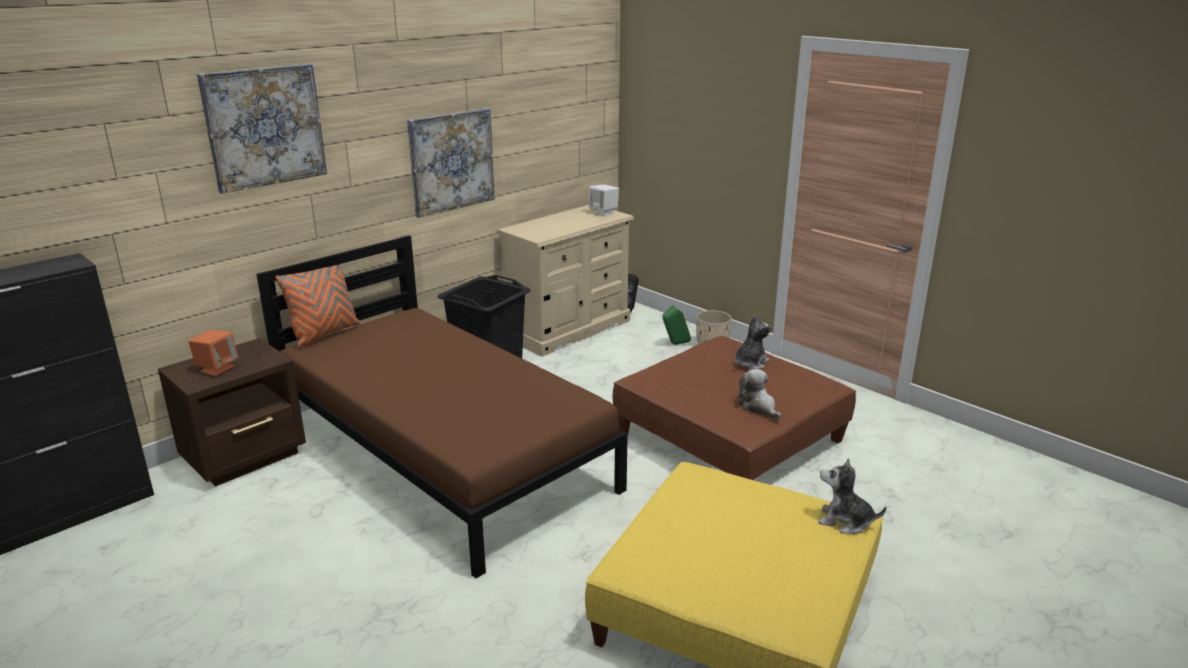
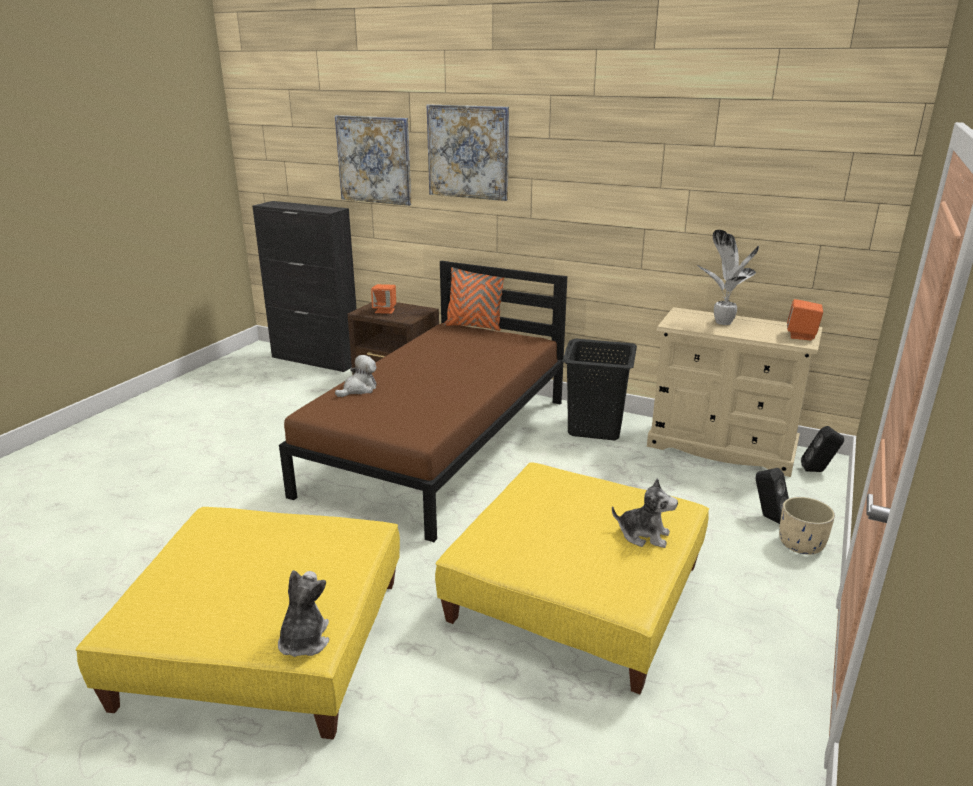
camera: 70 degrees right, 0 degrees up
(451, 161) = (631, 222): picture -> picture (374, 160)
(553, 224) = (722, 323): none -> potted plant
(604, 212) = (801, 336): white speaker -> orange speaker
(675, 344) = (767, 517): green speaker -> black speaker
(729, 438) = (576, 593): brown ottoman -> yellow ottoman
(758, 407) = (528, 553): plush toy -> plush toy (359, 389)

